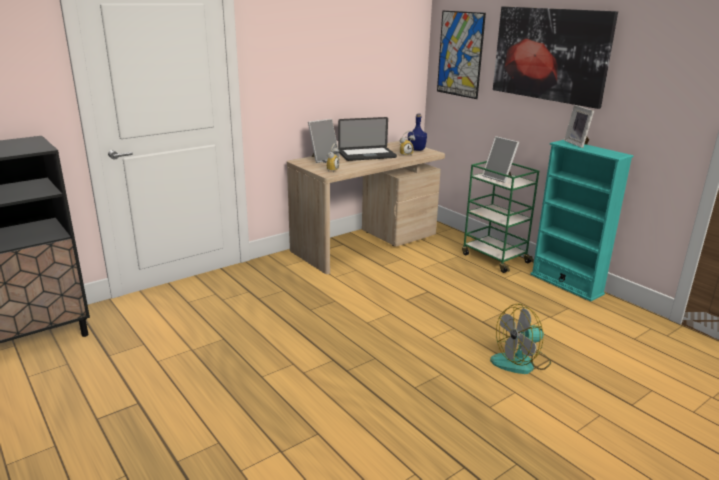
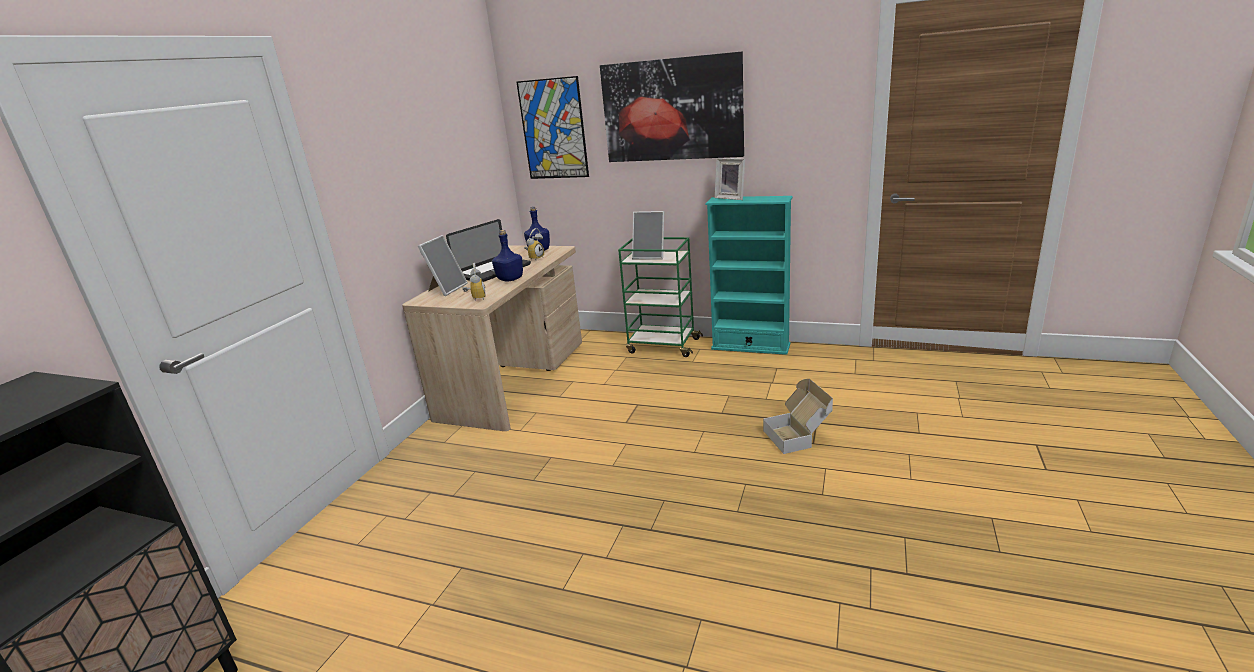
camera: 30 degrees left, 0 degrees up
(368, 164) = (510, 279): none -> blue bottle
(521, 362) = (798, 436): fan -> cardboard box

